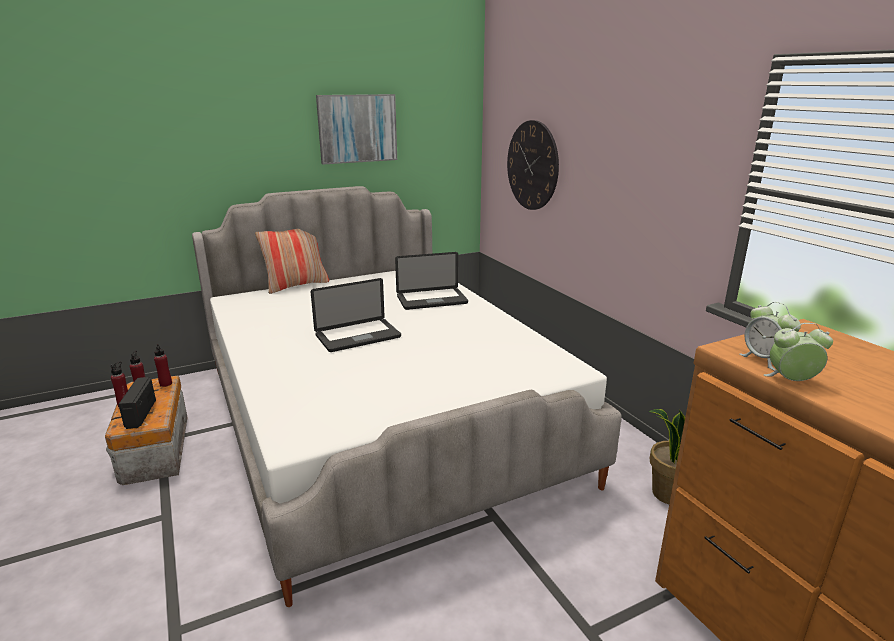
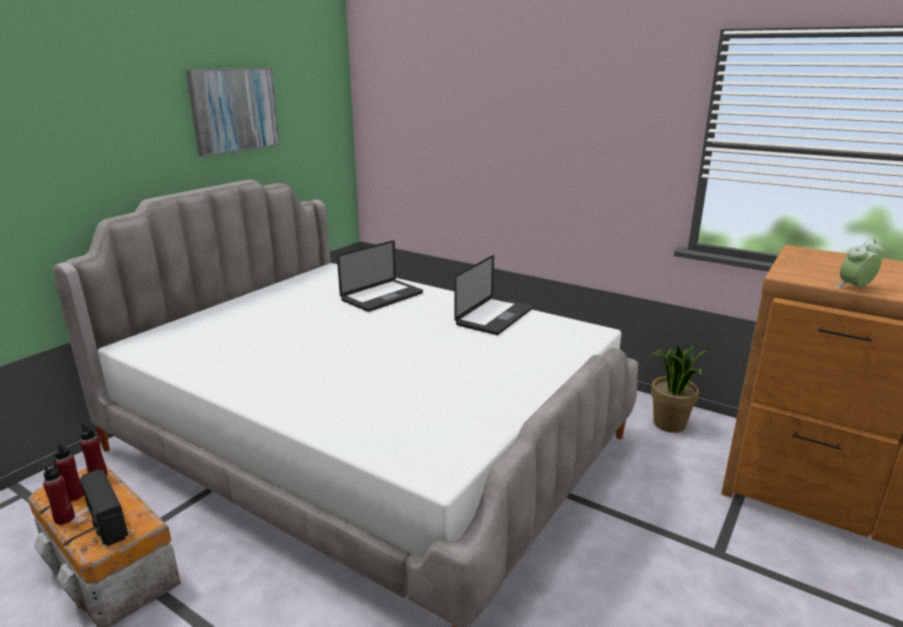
camera: 30 degrees left, 0 degrees up
(296, 285) = (201, 311): pillow -> none
(358, 336) = (355, 349): laptop -> laptop (494, 317)
(532, 165) = (436, 141): wall clock -> none
(764, 360) = (817, 277): alarm clock -> none

